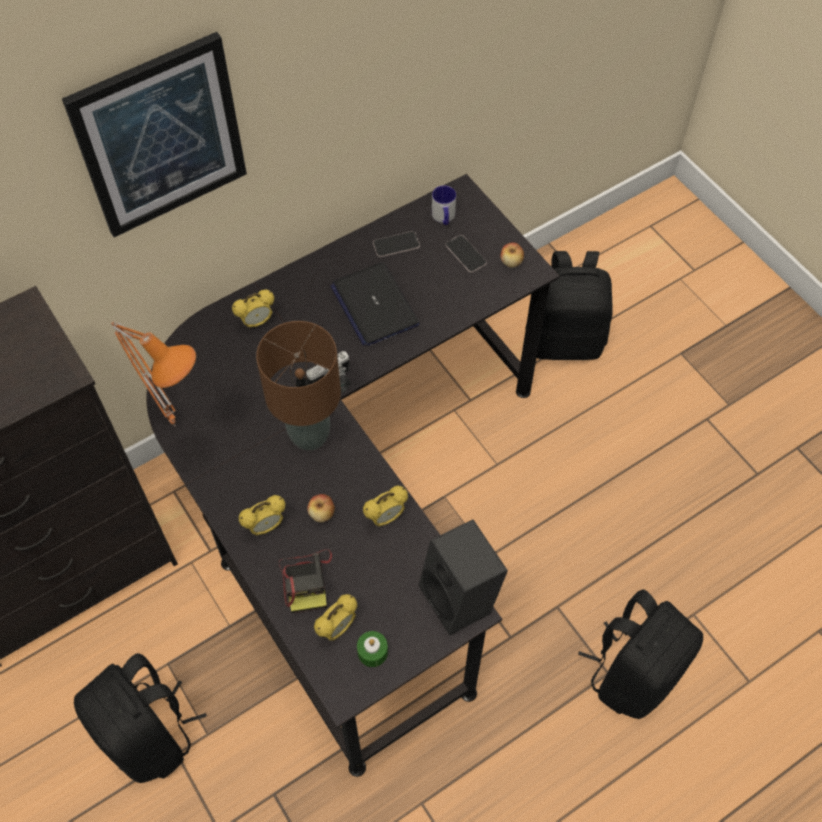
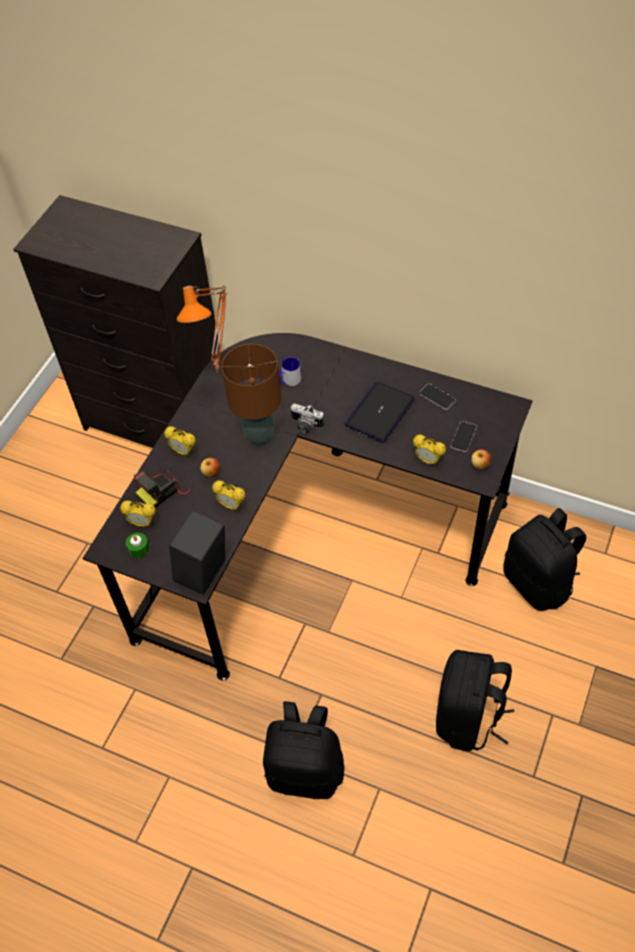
camera: 60 degrees right, 5 degrees down
(150, 734) = (90, 523): black backpack -> black backpack (468, 718)
(160, 137) = (306, 202): picture -> none
(257, 322) = (318, 365): alarm clock -> alarm clock (428, 460)
(444, 217) = (482, 409): mug -> mug (289, 381)

